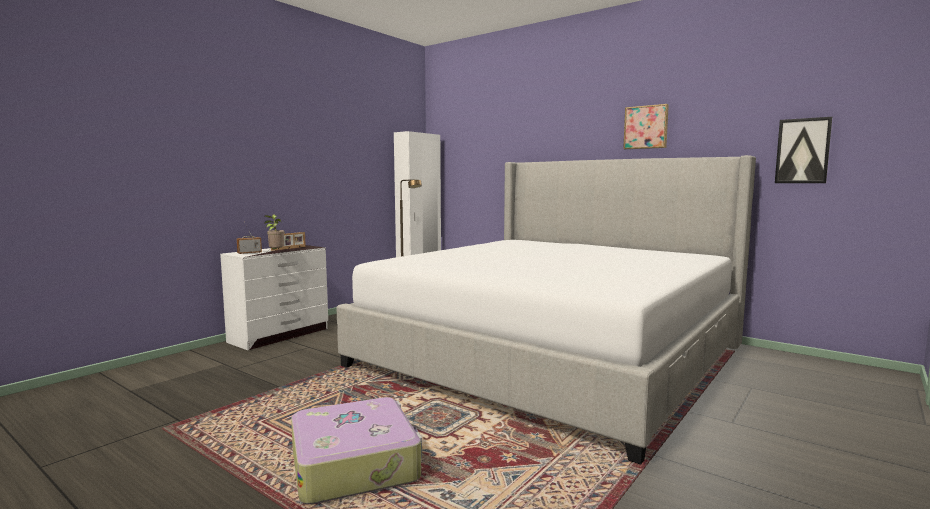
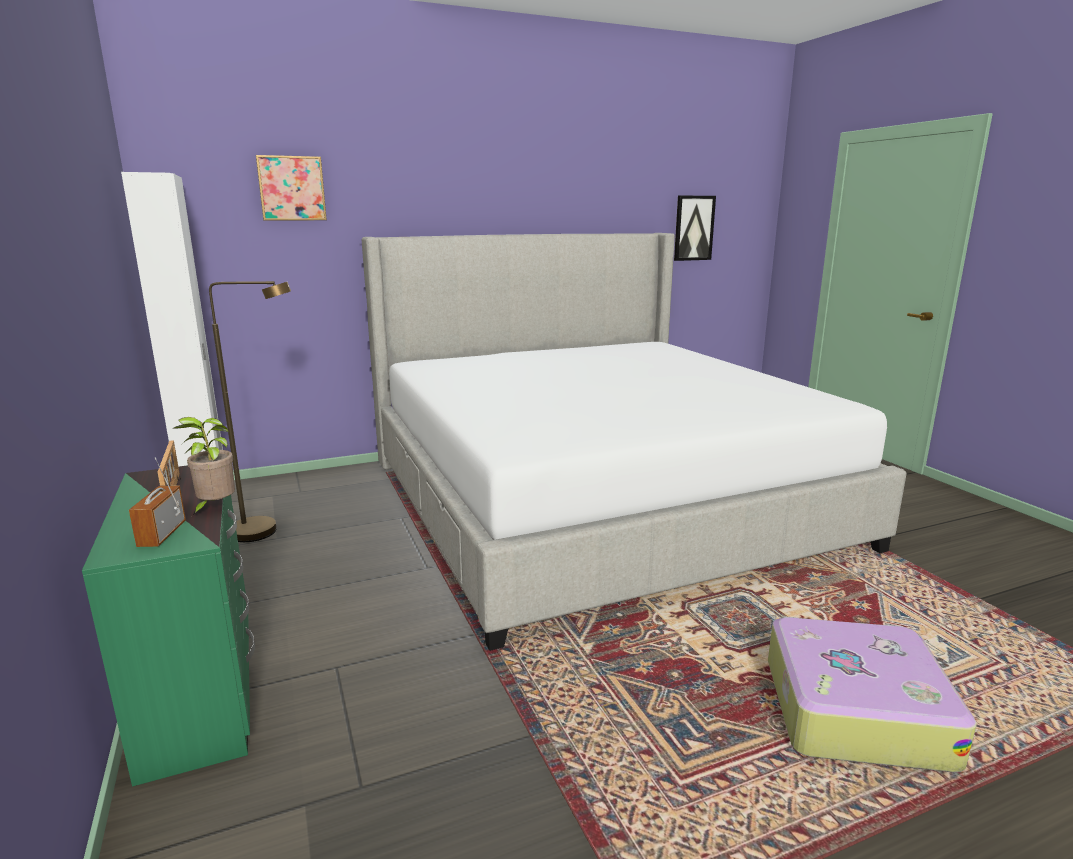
camera: 60 degrees left, 10 degrees up
(280, 335) = (203, 691): white dresser -> green dresser
(646, 127) = (554, 193): picture -> picture (291, 188)

